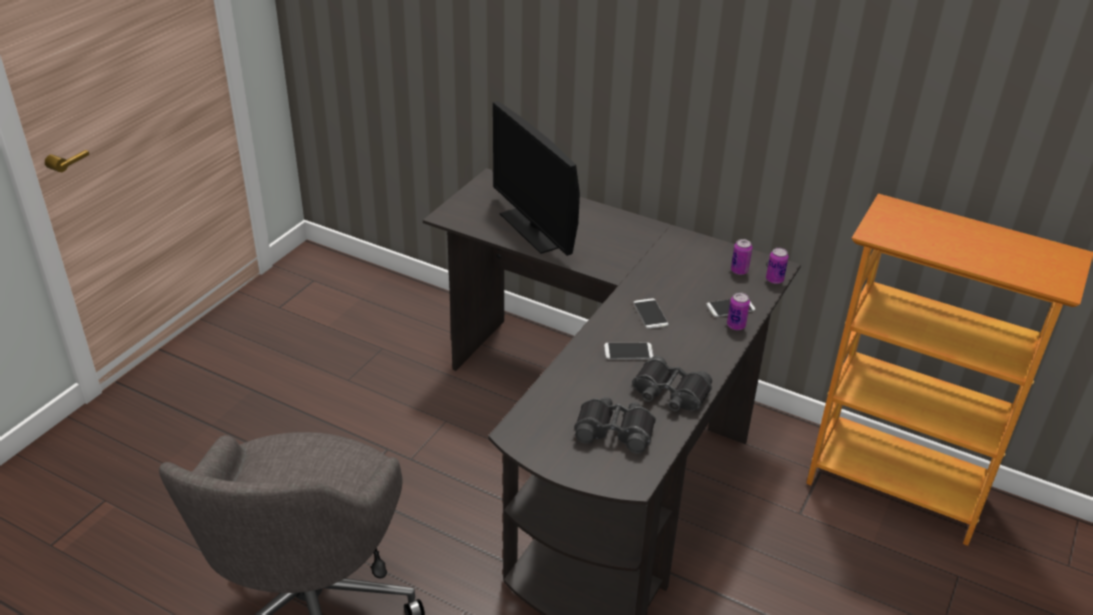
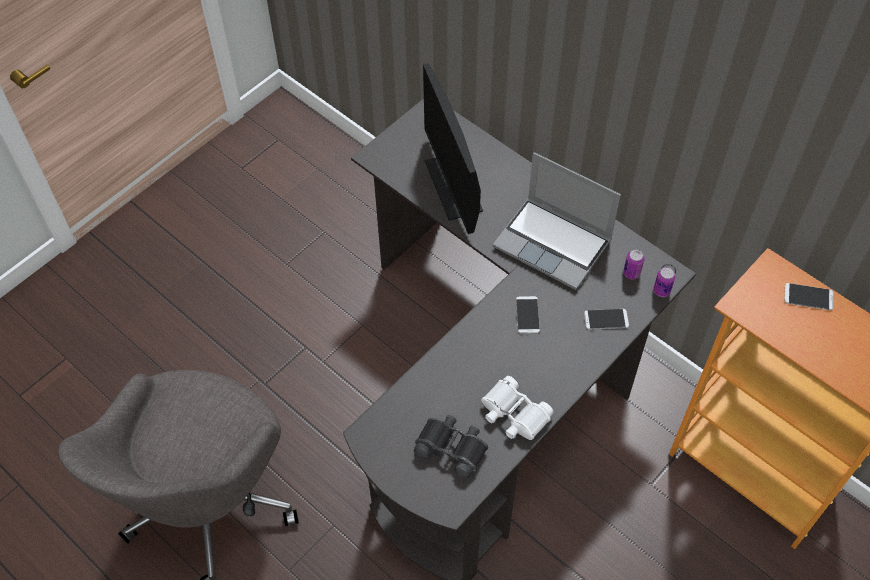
camera: 15 degrees right, 20 degrees up
(628, 351) = (492, 358): phone -> phone (808, 297)
(654, 258) = (554, 244): none -> laptop
(670, 393) = (514, 414): black binoculars -> white binoculars
(736, 326) = (603, 343): can -> none

